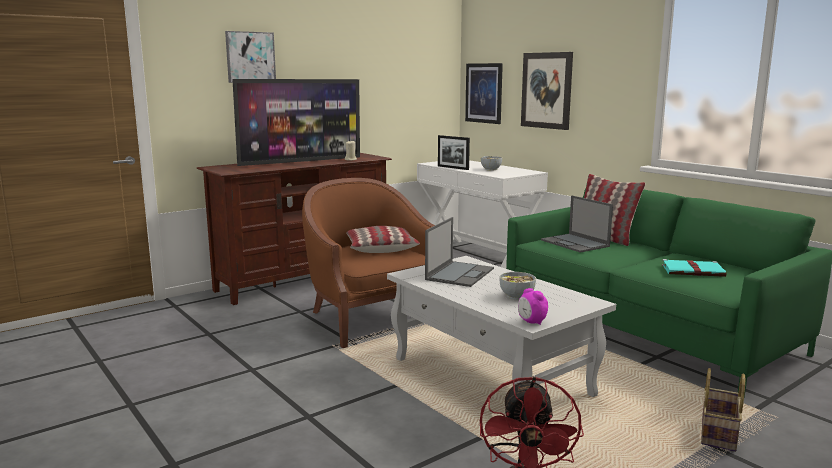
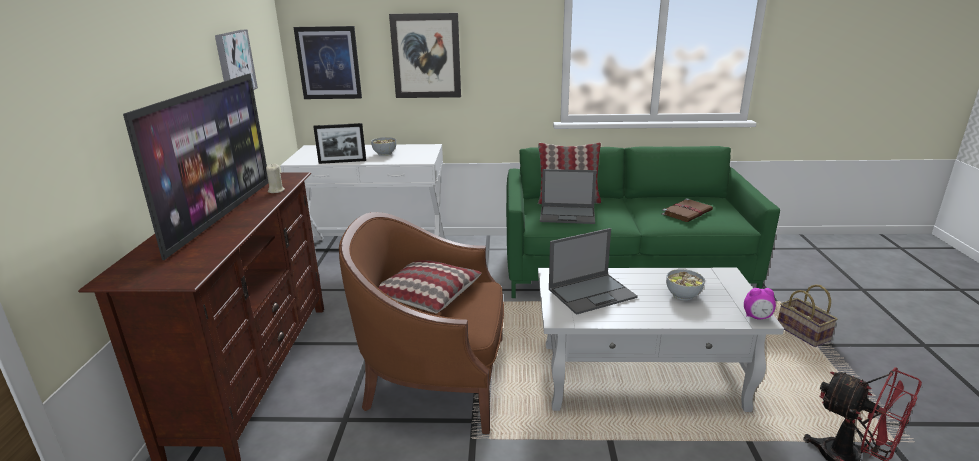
camera: 50 degrees left, 10 degrees up
(250, 57) = (93, 63): picture -> picture (234, 63)
(460, 274) = (592, 293): laptop -> laptop turned 90 degrees clockwise
(694, 271) = (687, 212): turquoise book -> brown book

